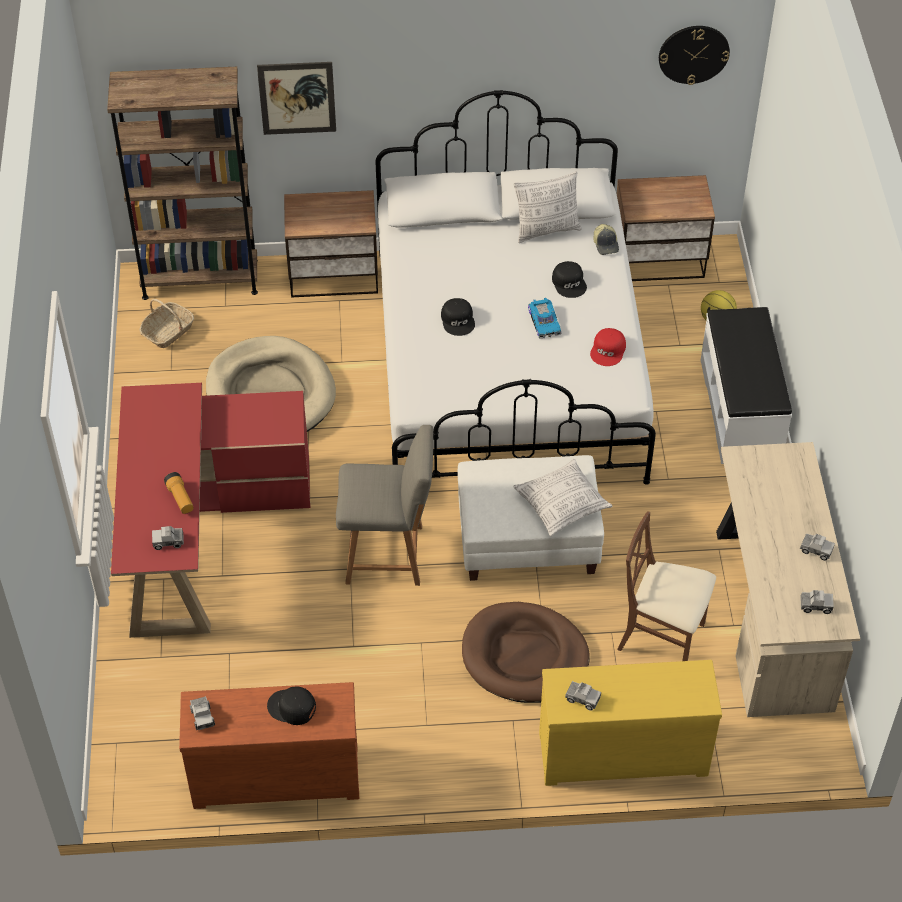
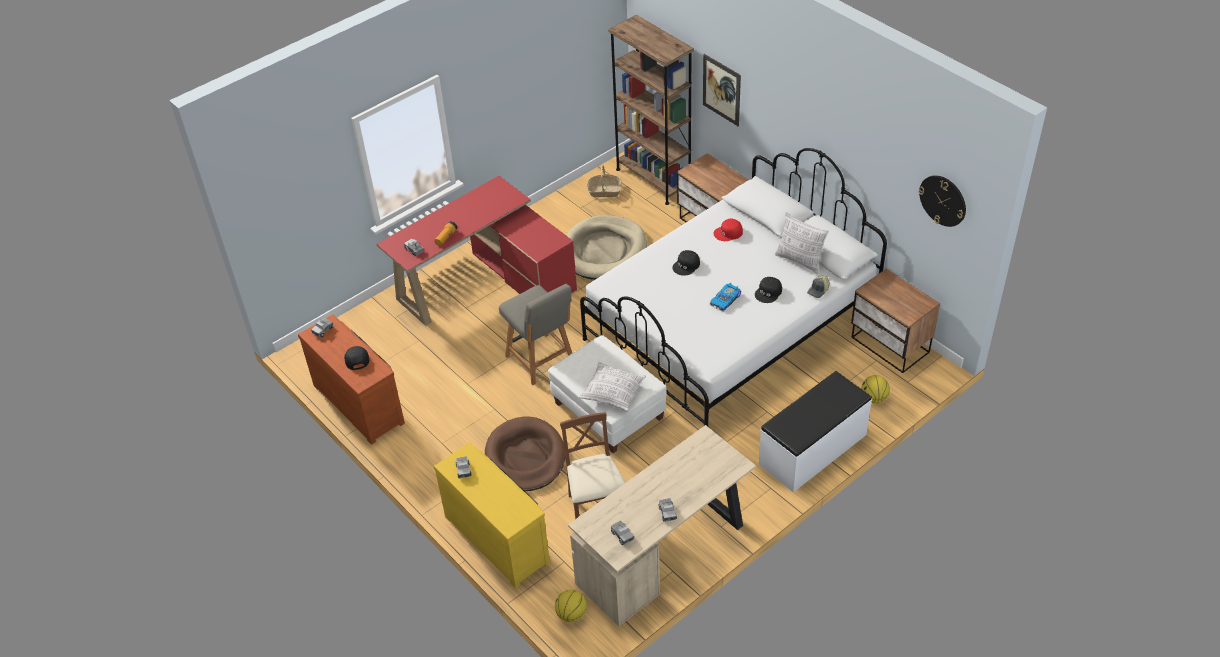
camera: 55 degrees right, 5 degrees down
(608, 350) = (734, 338): red cap -> red cap (728, 233)
(786, 745) = (571, 614): none -> basketball

